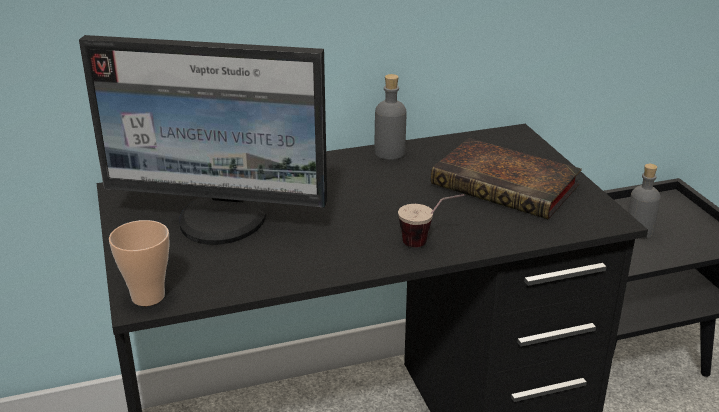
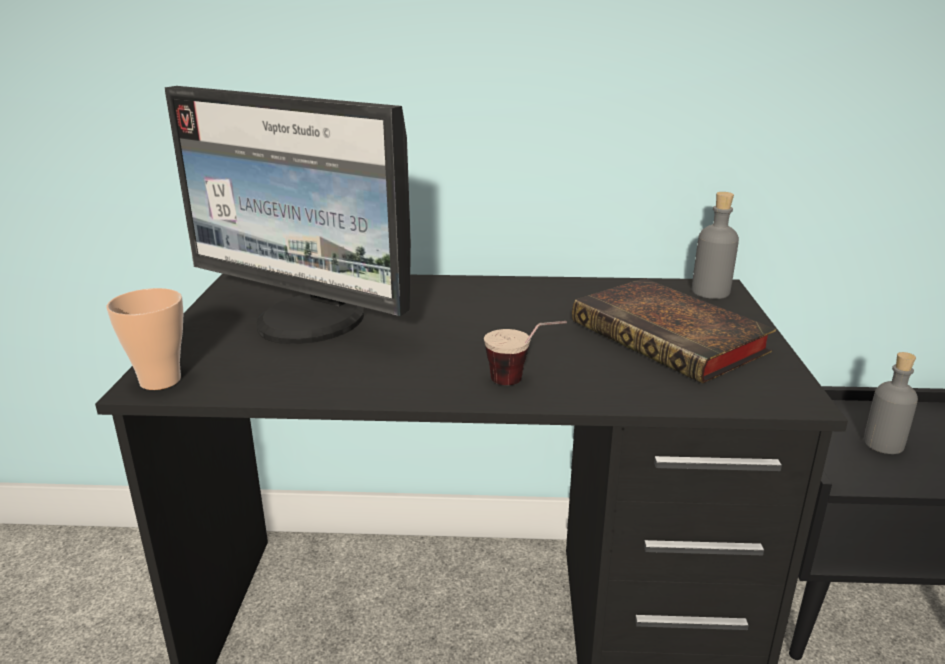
camera: 20 degrees right, 5 degrees down
(389, 153) = (549, 286): grey bottle -> grey bottle (710, 291)

